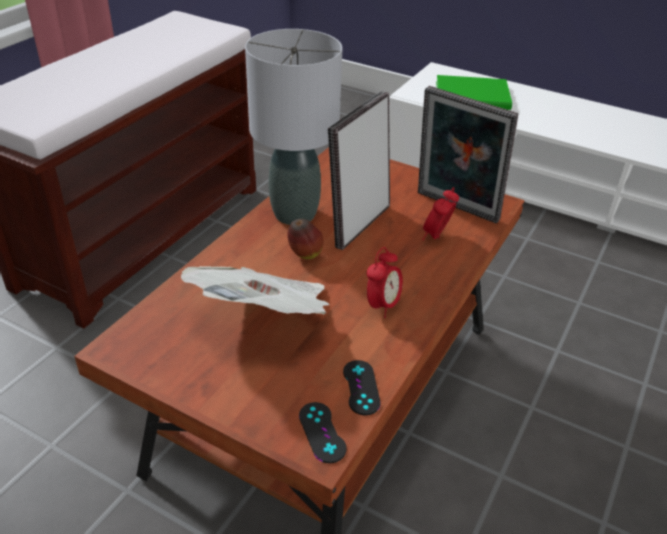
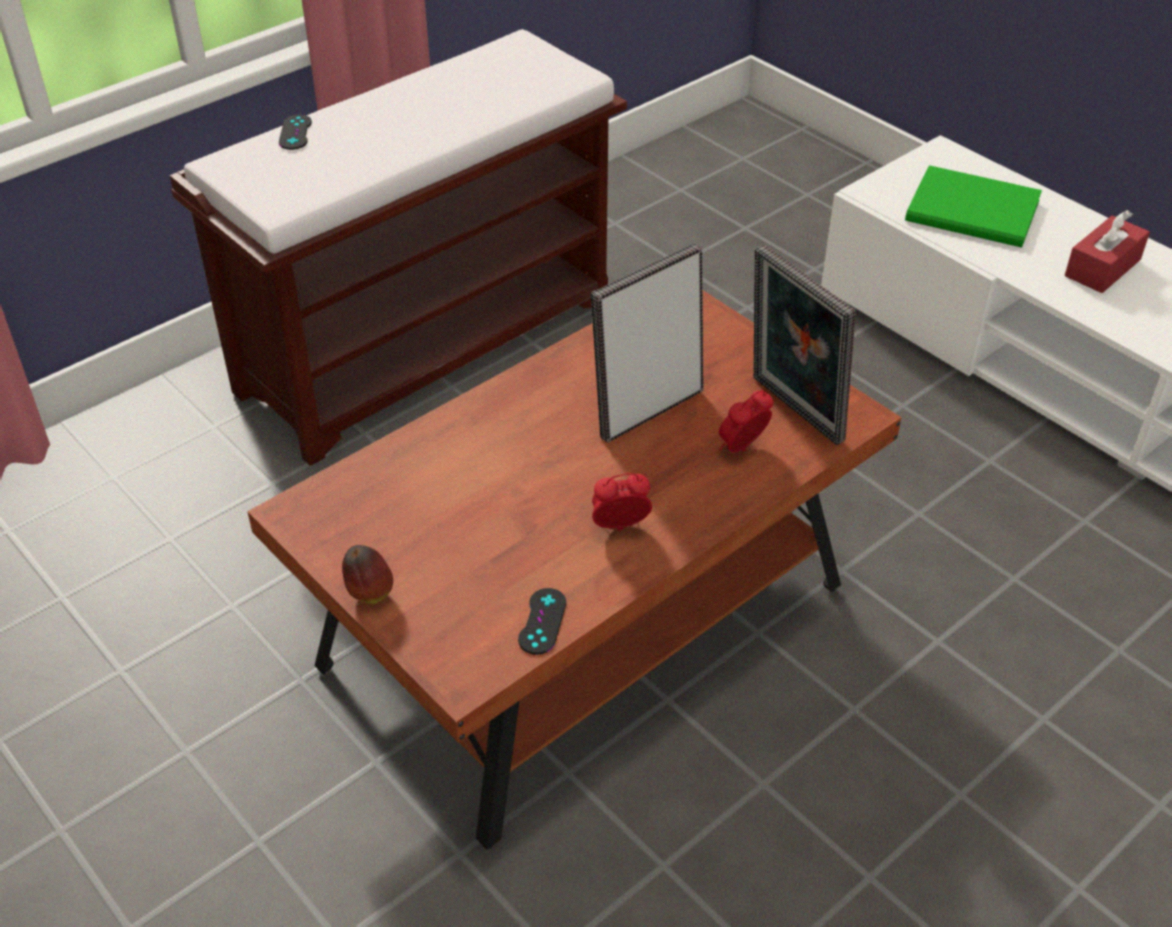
camera: 20 degrees right, 5 degrees up
(265, 317) = (472, 512): newspaper -> none
(294, 213) = (571, 378): grey table lamp -> none
(304, 255) = (556, 440): apple -> apple (369, 594)
(322, 432) = (474, 660): black game controller -> black game controller (295, 132)
(382, 305) = (619, 528): alarm clock -> alarm clock turned 150 degrees counterclockwise
(560, 113) = (1102, 268): none -> red tissue box

